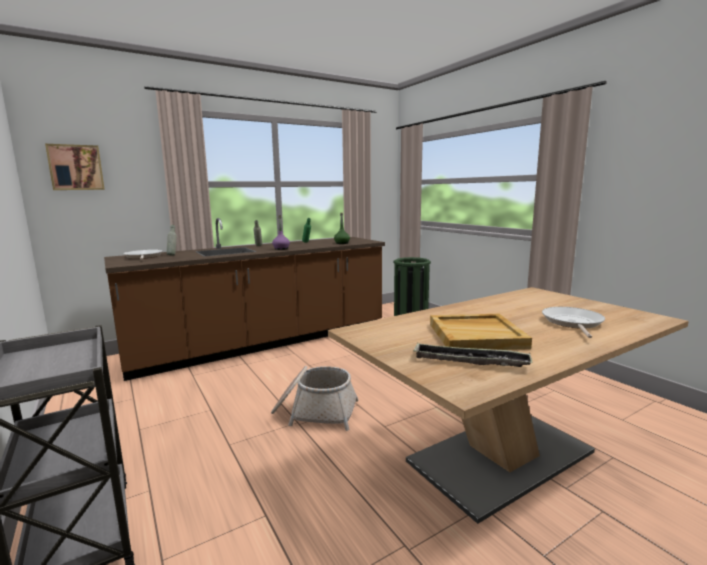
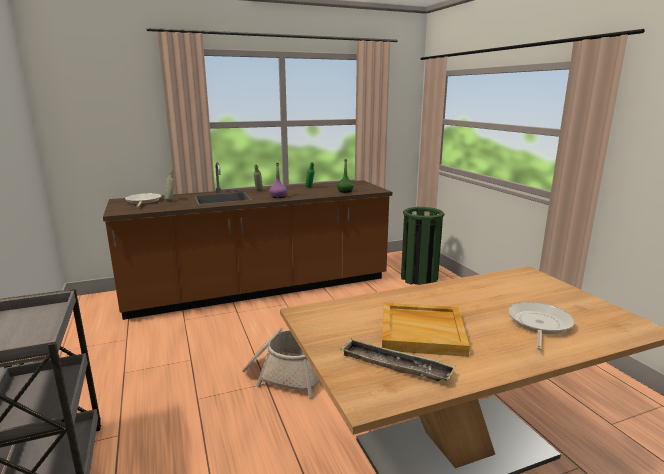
camera: 10 degrees right, 5 degrees up
(76, 167) = (84, 111): picture -> none

